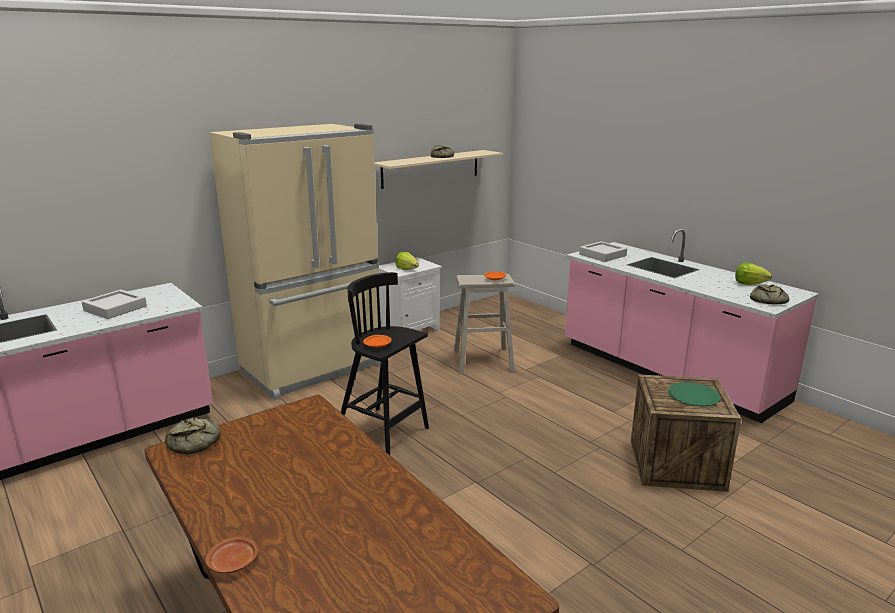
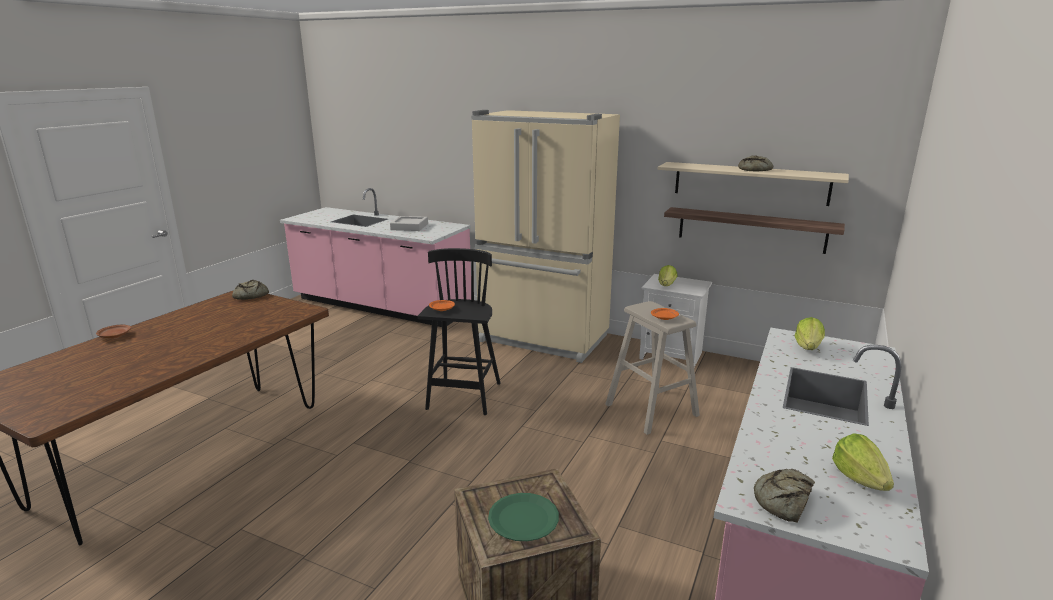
camera: 65 degrees right, 0 degrees up
(435, 206) = (751, 230): none -> shelf
(602, 255) = (808, 347): grey tray -> lettuce

